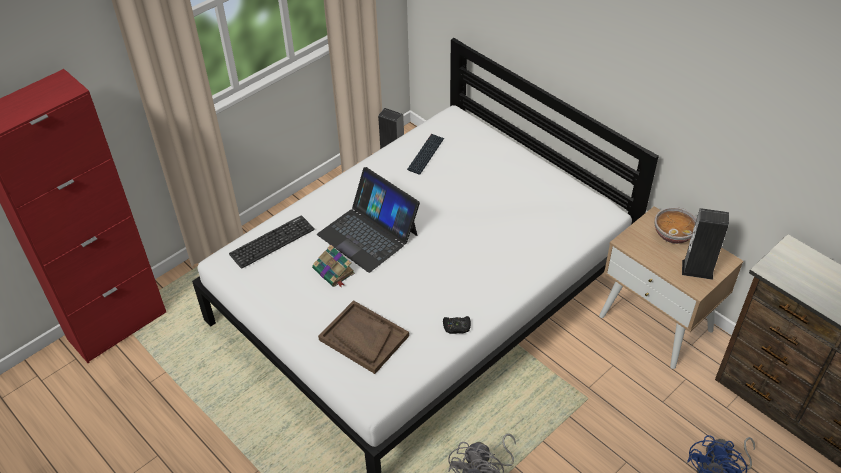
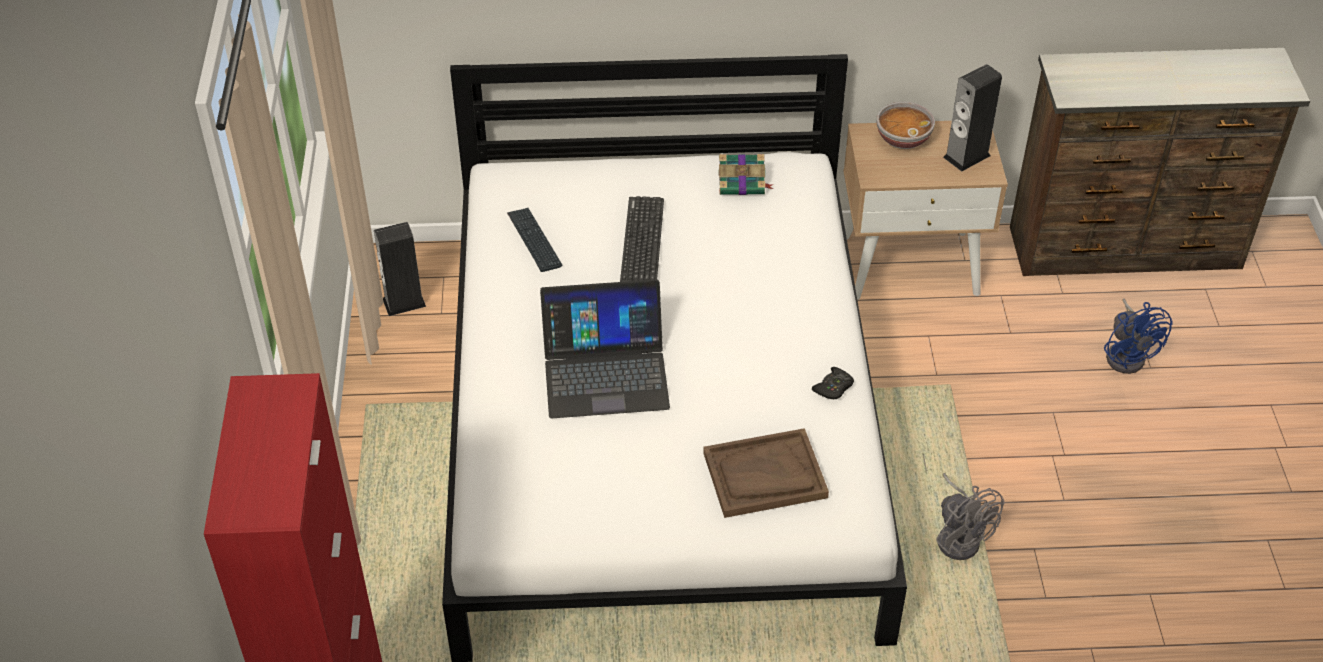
camera: 50 degrees left, 0 degrees up
(272, 242) = (511, 467): keyboard -> keyboard (642, 241)
(334, 272) = (630, 440): book -> book (743, 183)

